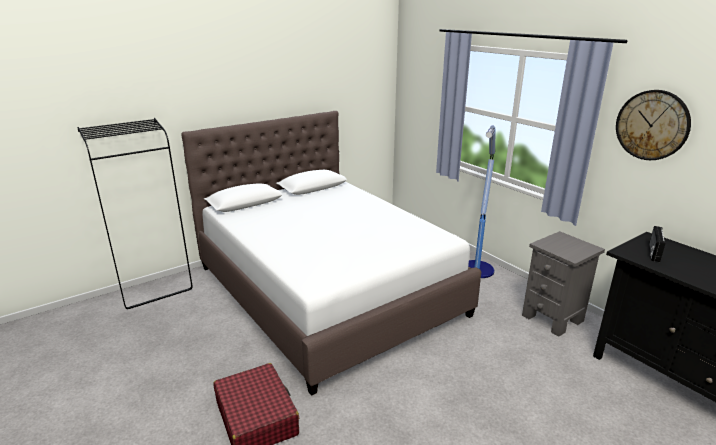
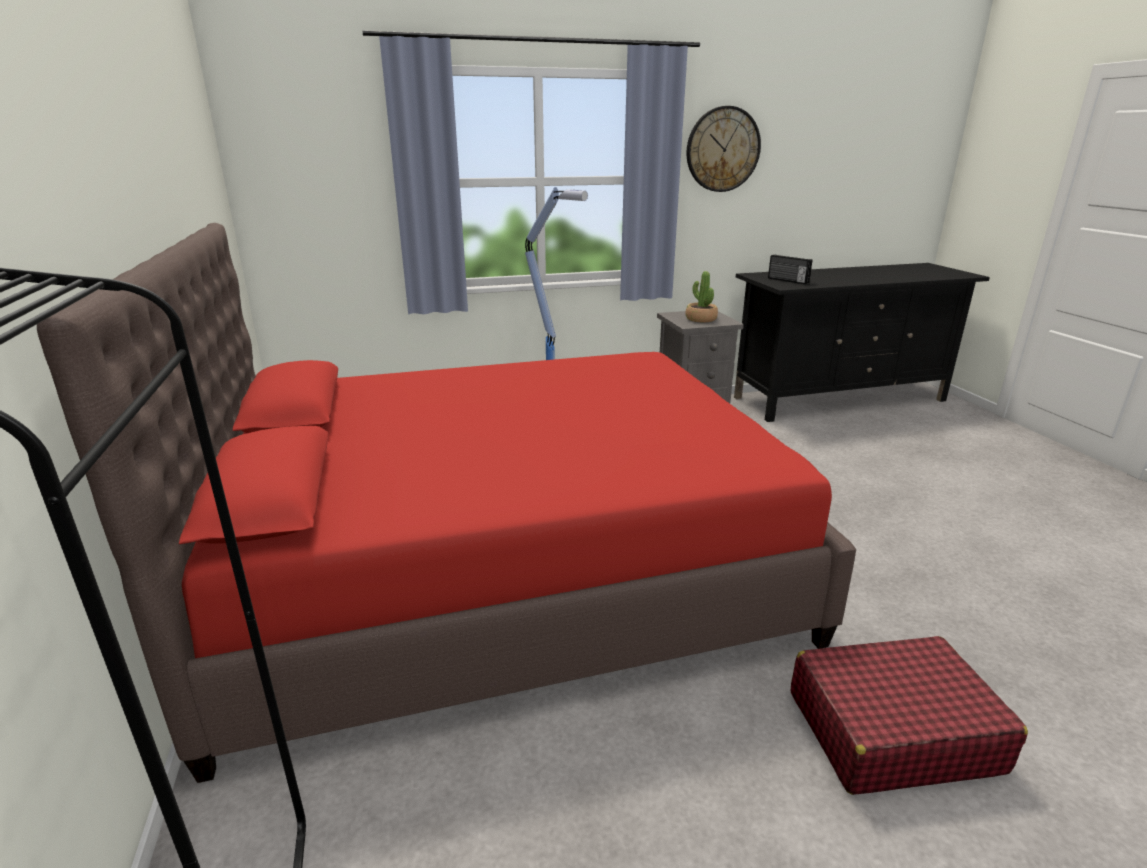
camera: 70 degrees left, 0 degrees up
(327, 290) = (506, 568): white bed -> red bed
(564, 247) = (701, 319): none -> potted plant

